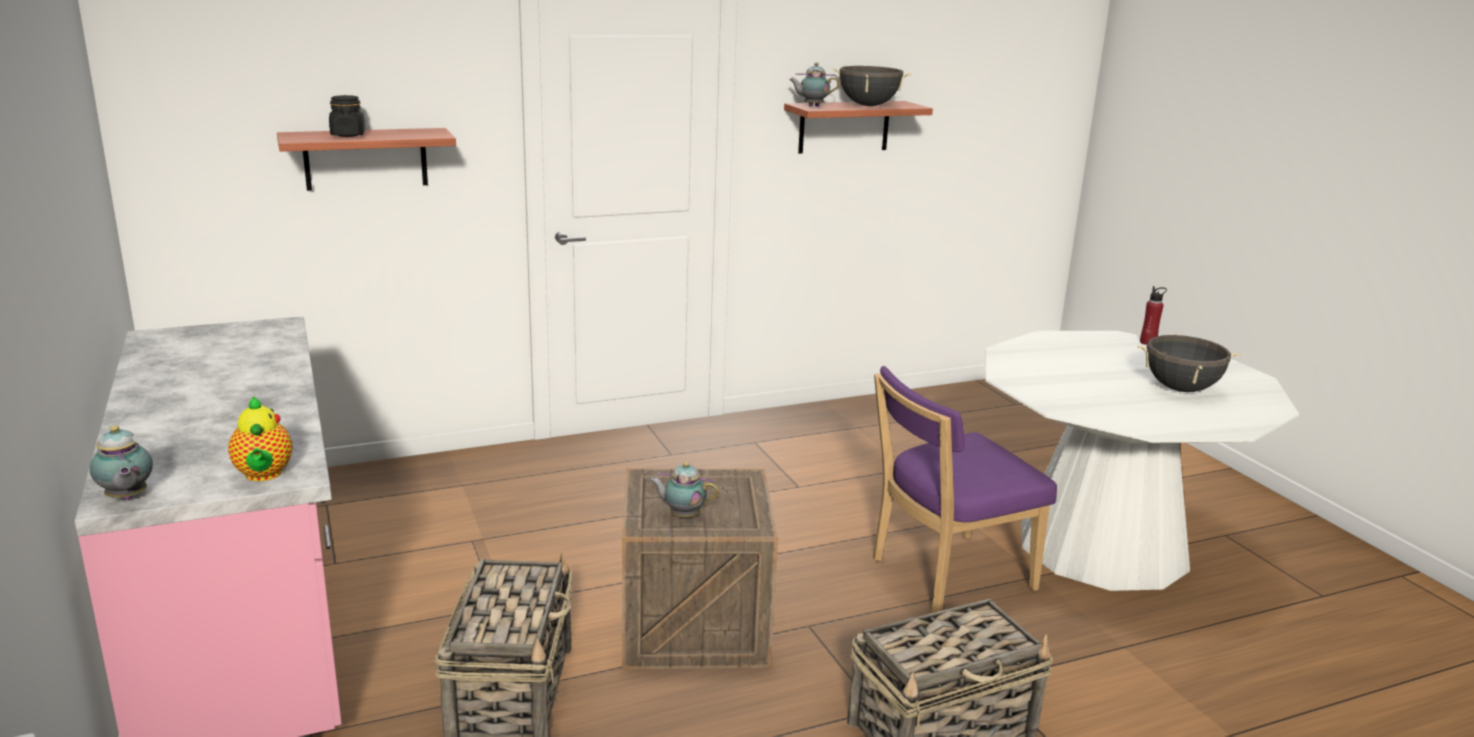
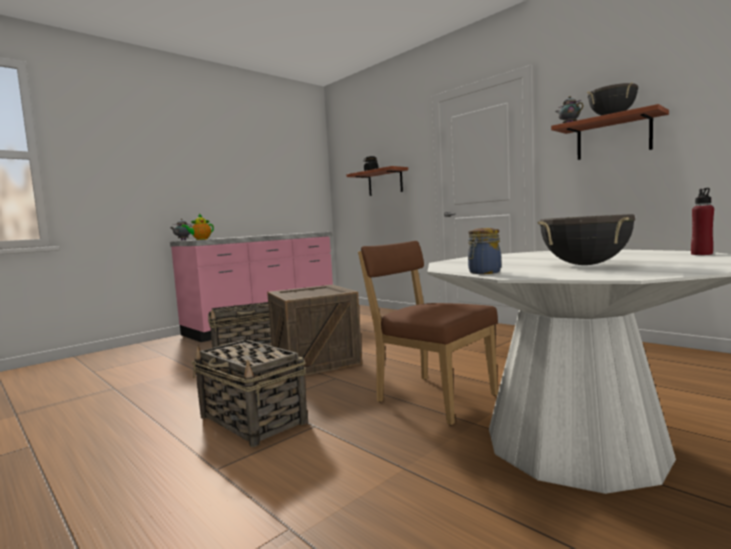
camera: 70 degrees right, 15 degrees down
(682, 515) = (297, 293): teapot -> none
(945, 575) = (431, 397): purple chair -> brown chair
(1199, 429) = (483, 272): none -> jar

